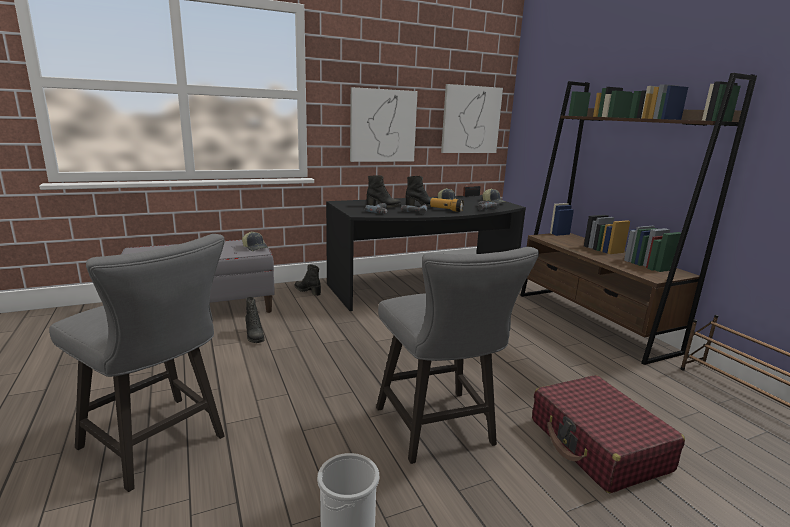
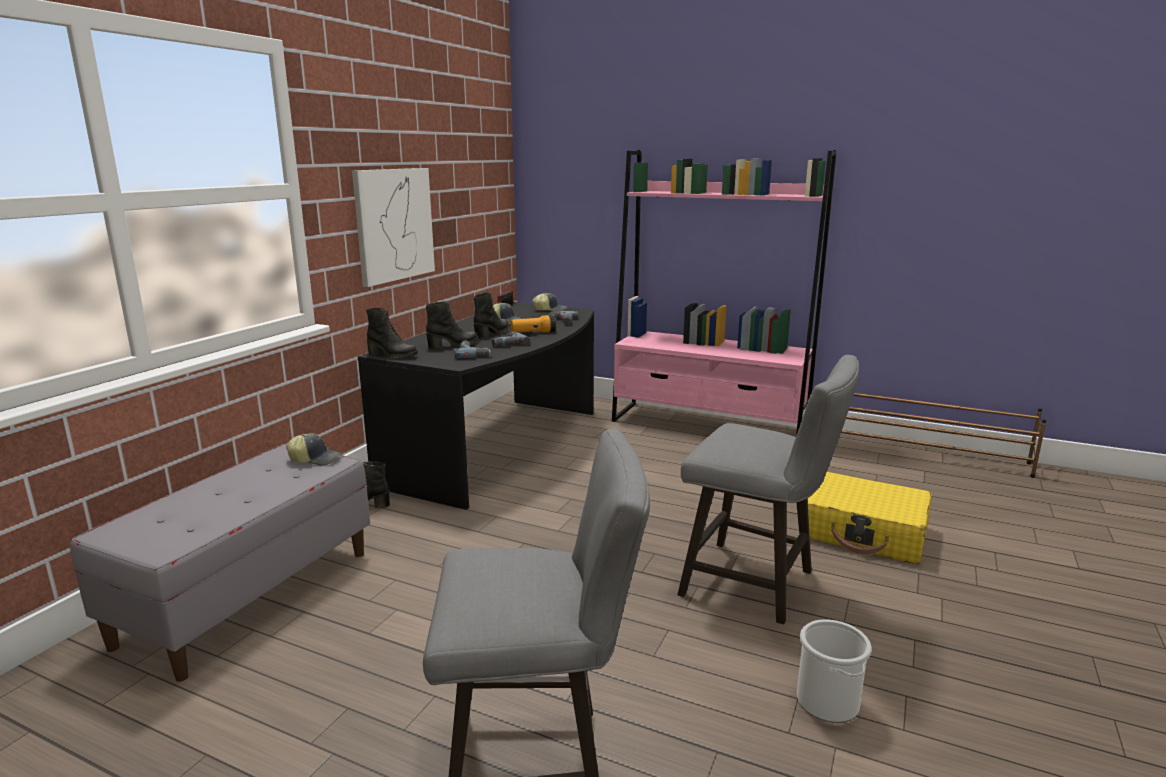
camera: 40 degrees left, 0 degrees up
(254, 336) = (403, 593): black boot -> black boot (392, 356)
(471, 120) = (480, 201): picture -> none
(592, 321) = (708, 426): brown bookcase -> pink bookcase
(598, 445) = (864, 533): red suitcase -> yellow suitcase

